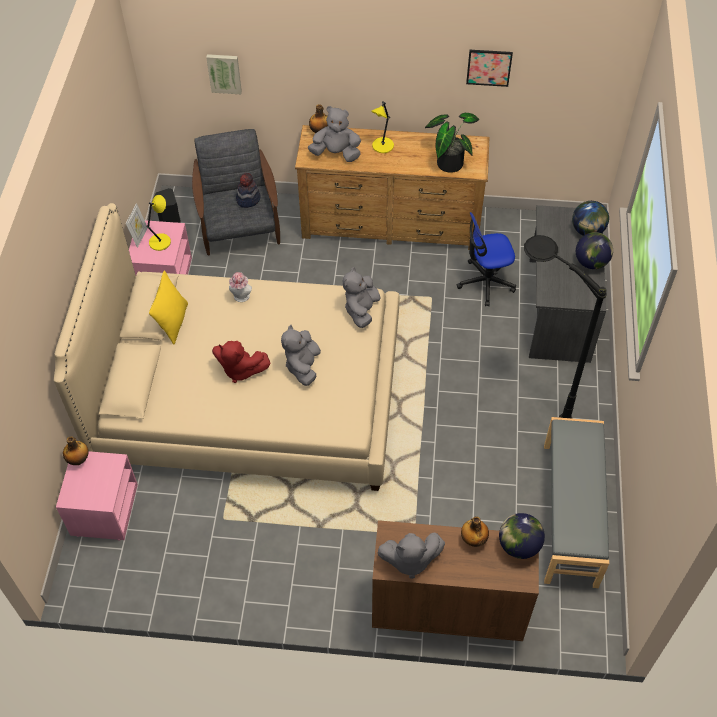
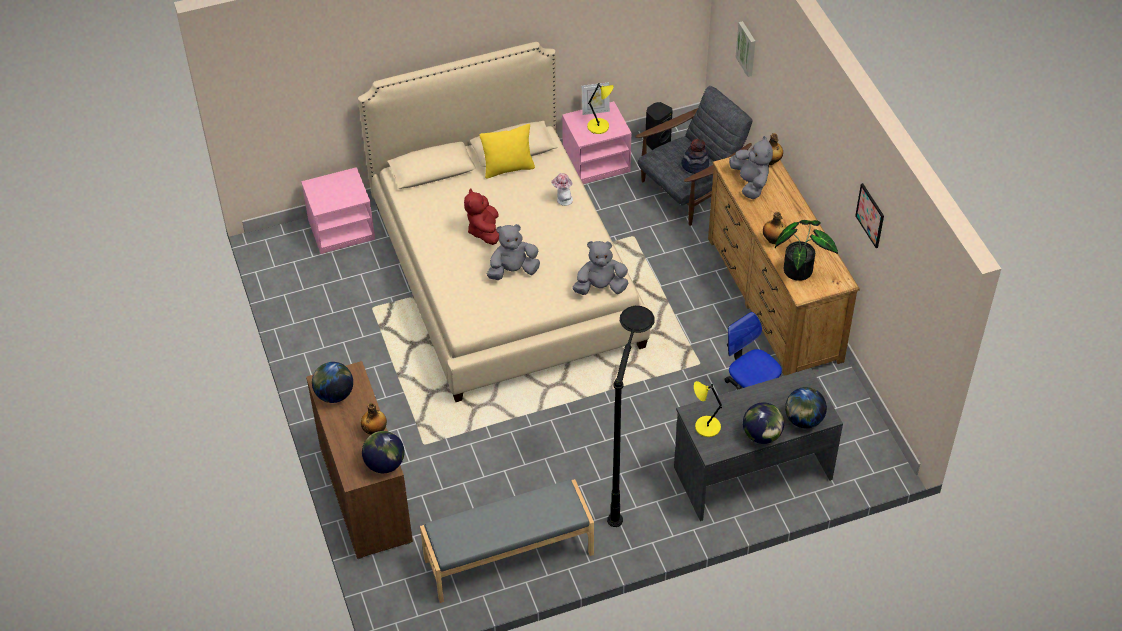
camera: 65 degrees right, 5 degrees down
(79, 460) = (349, 175): bottle -> bottle (773, 240)
(382, 146) = (784, 212): yellow table lamp -> yellow table lamp (706, 427)
(409, 560) = (334, 394): grey plush toy -> globe

